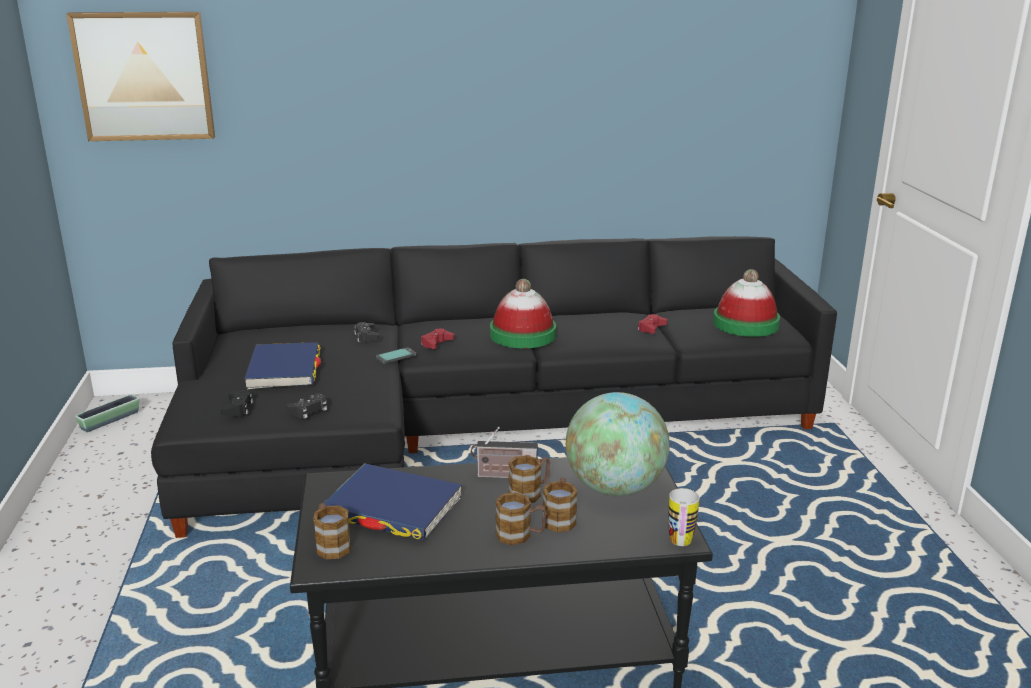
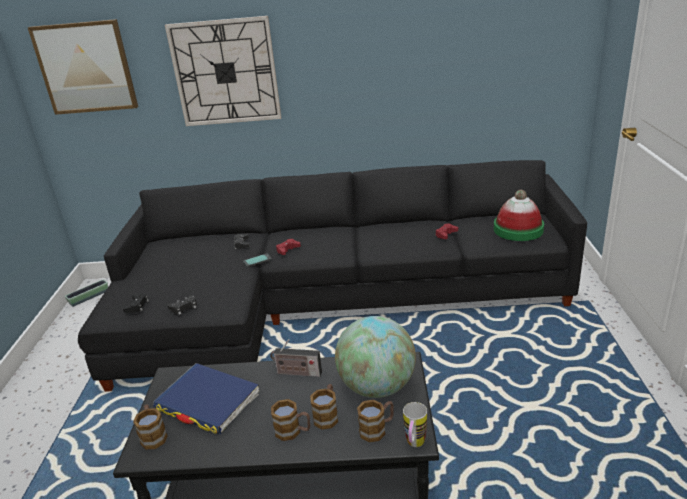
camera: 10 degrees right, 5 degrees up
(284, 369) = (177, 273): blue book -> none
(348, 96) = (225, 72): none -> wall clock
(522, 335) = (350, 241): hat -> none
(530, 492) = (312, 389): mug -> mug (377, 429)

